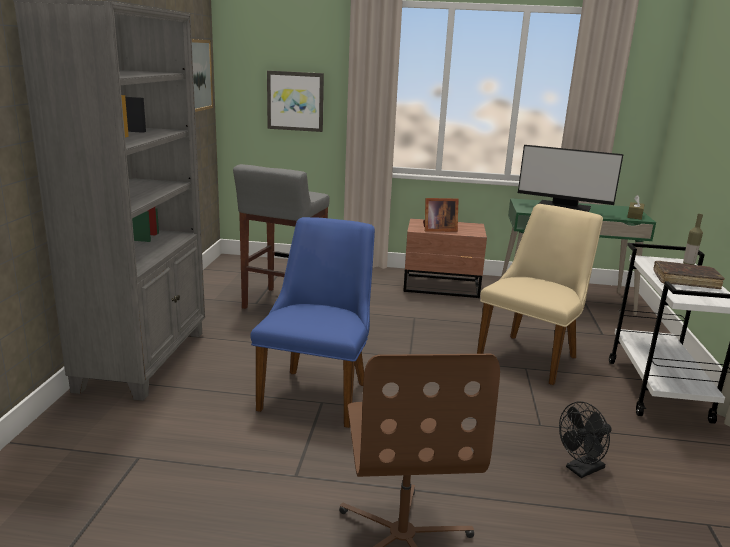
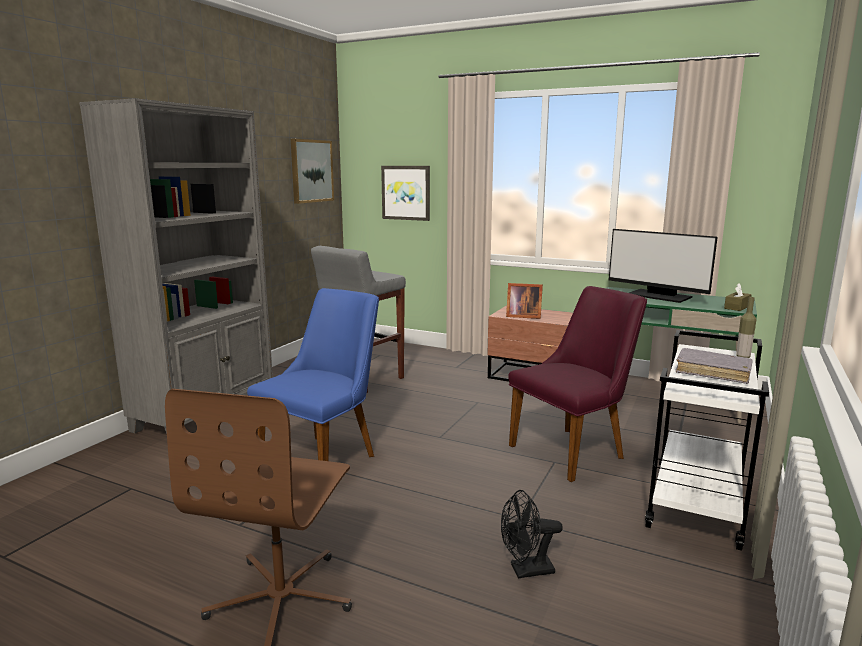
camera: 20 degrees right, 5 degrees down
(533, 354) = (575, 450): beige chair -> purple chair
(685, 281) = (712, 372): brown book -> grey book

